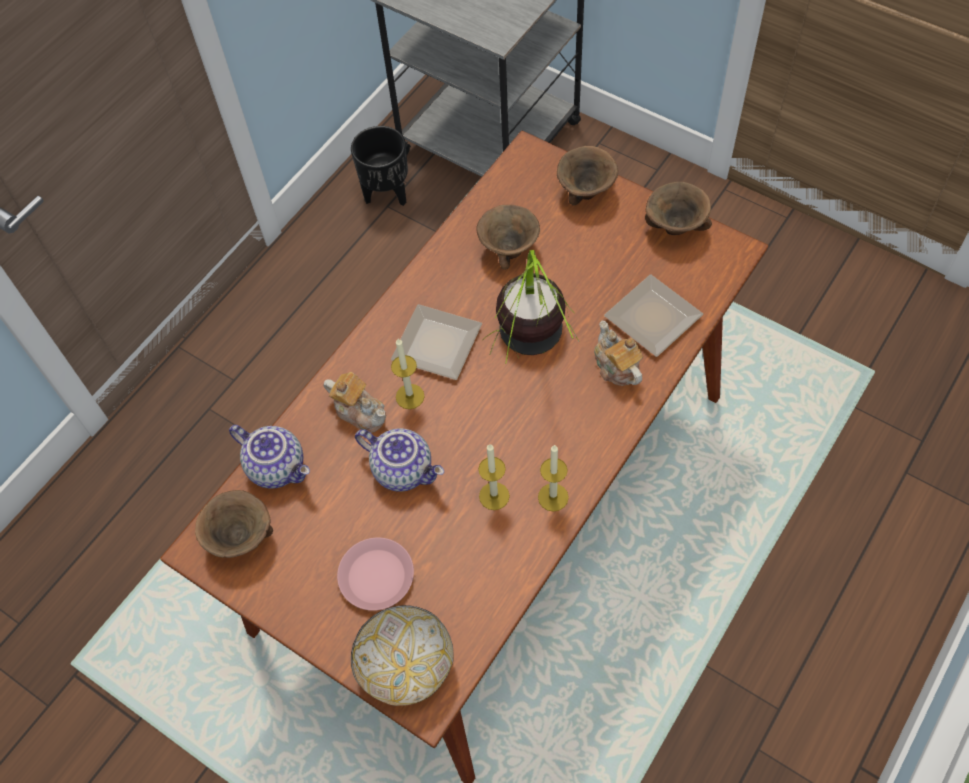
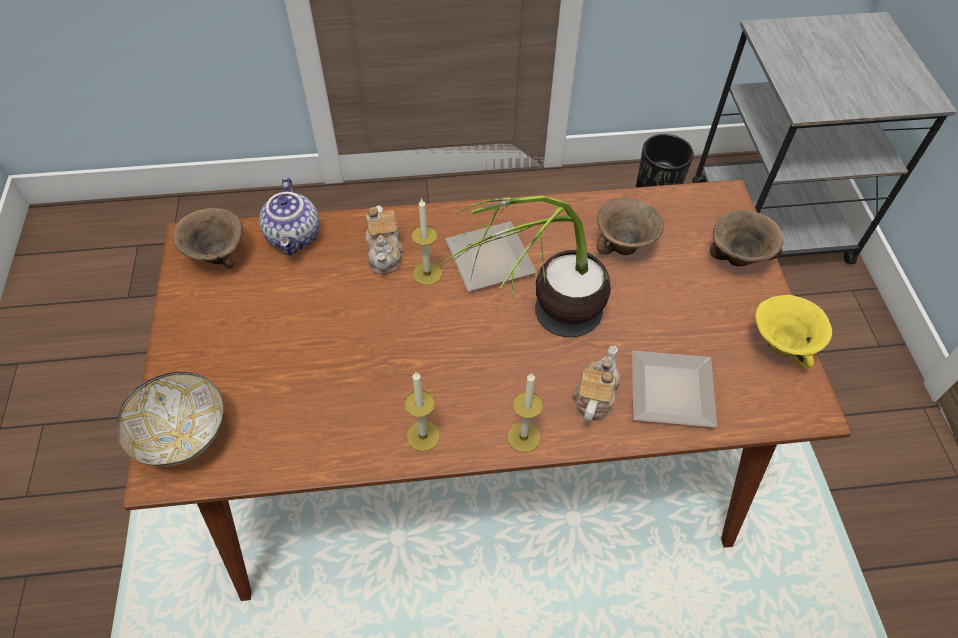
camera: 45 degrees right, 5 degrees down
(376, 577) = (248, 361): pink plate -> none
(404, 469) = (359, 314): teapot -> none
(494, 496) = (387, 391): candle -> candle (523, 437)
(676, 227) = (781, 346): brown bowl -> yellow bowl

